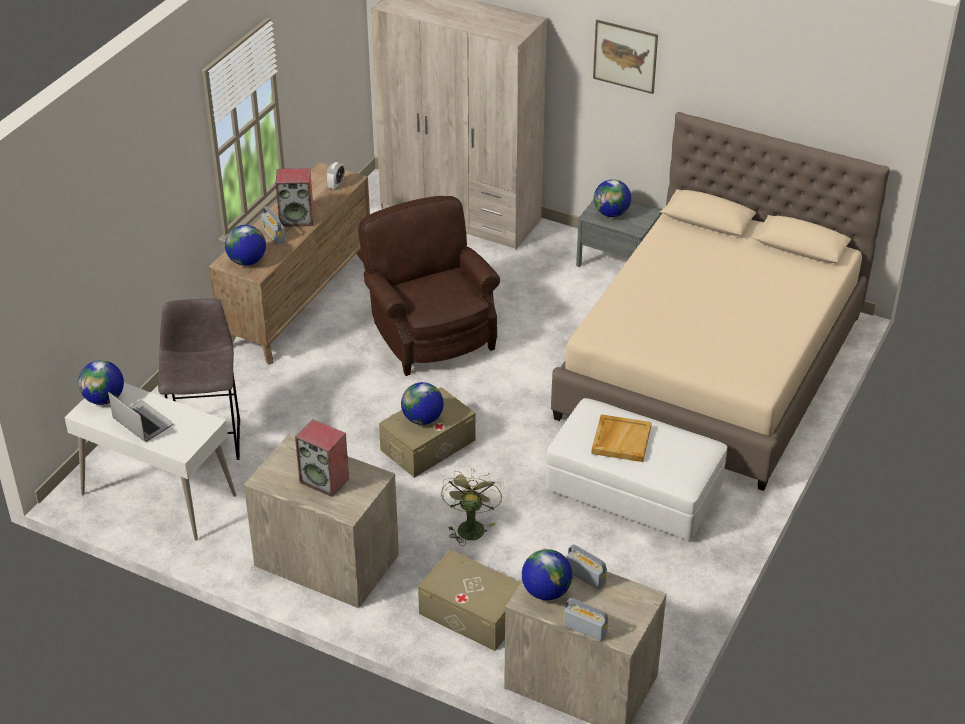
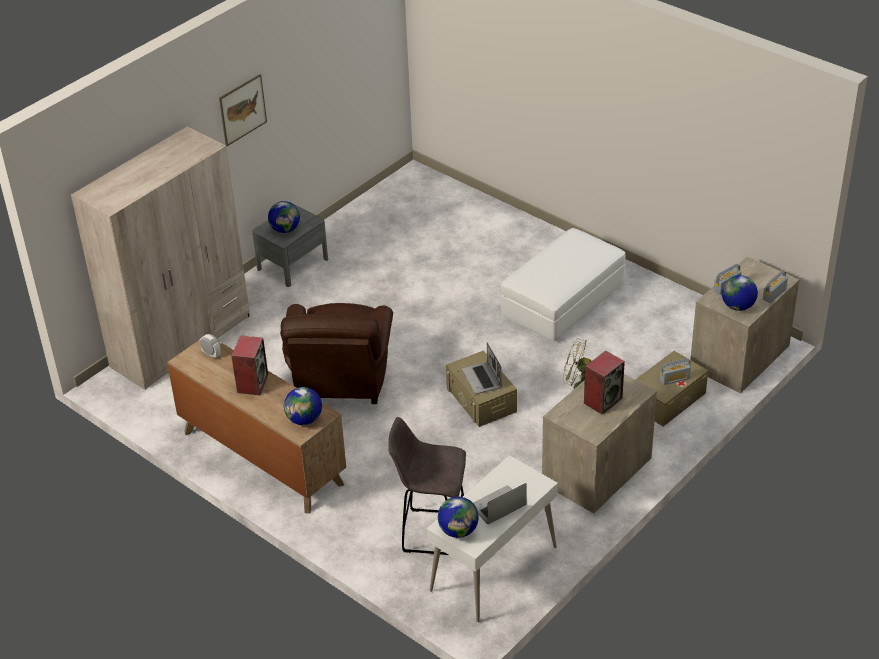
camera: 75 degrees left, 0 degrees up
(274, 235) = (271, 400): radio -> radio (674, 379)
(422, 419) = (482, 379): globe -> laptop
(430, 333) = (341, 381): brown armchair -> brown armchair turned 75 degrees counterclockwise
(621, 440) = (559, 270): beige tray -> none
(712, 366) = (441, 241): beige bed -> none

